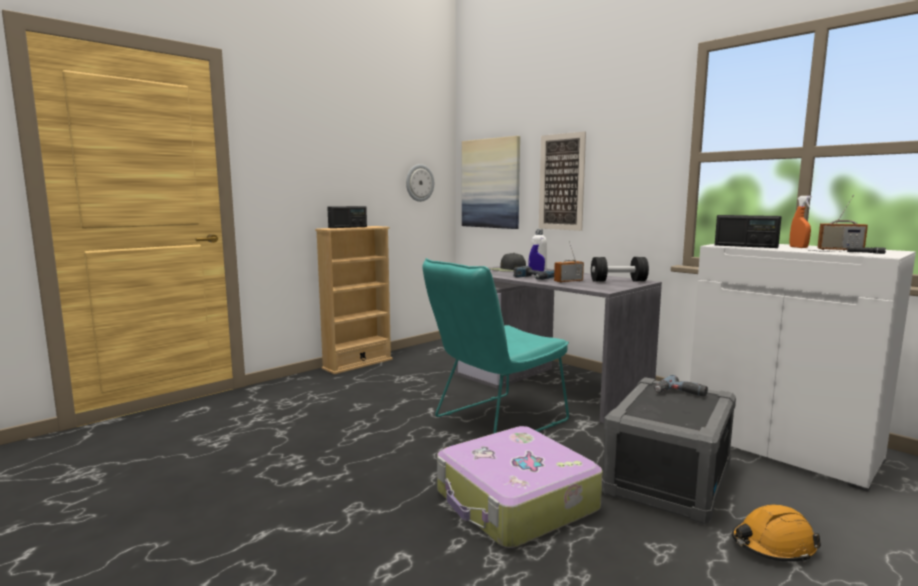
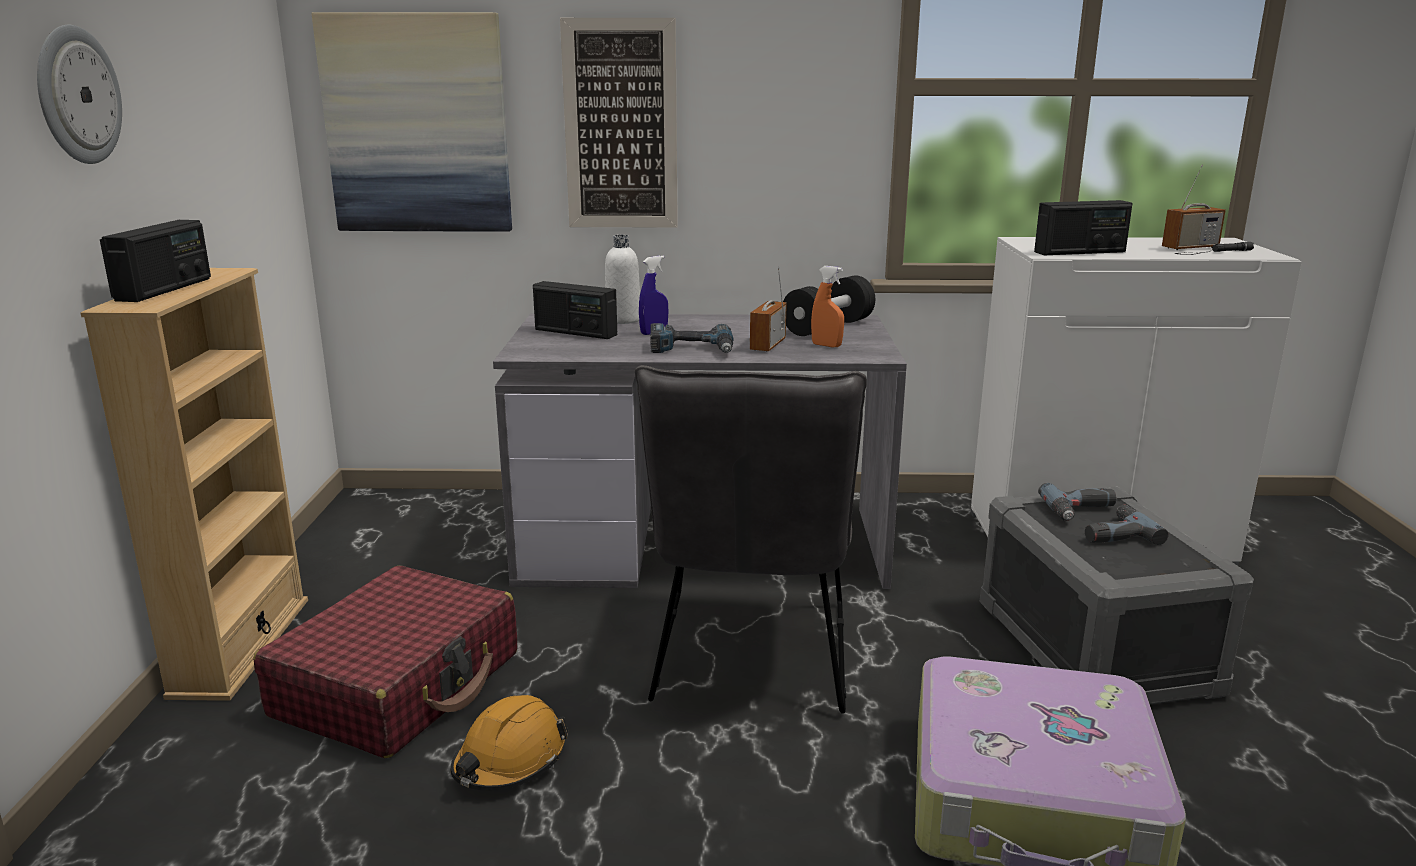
camera: 45 degrees left, 10 degrees up
(378, 386) = (399, 684): none -> red suitcase
(419, 183) = (241, 130): wall clock -> wall clock (76, 95)
(494, 421) = (750, 661): turquoise chair -> grey chair
(507, 269) = (575, 332): black cap -> radio
(676, 404) = (1114, 533): none -> power drill
(772, 546) = (1301, 688): orange hard hat -> orange hard hat (509, 760)
(798, 247) = (1132, 246): orange spray bottle -> orange spray bottle (826, 345)

